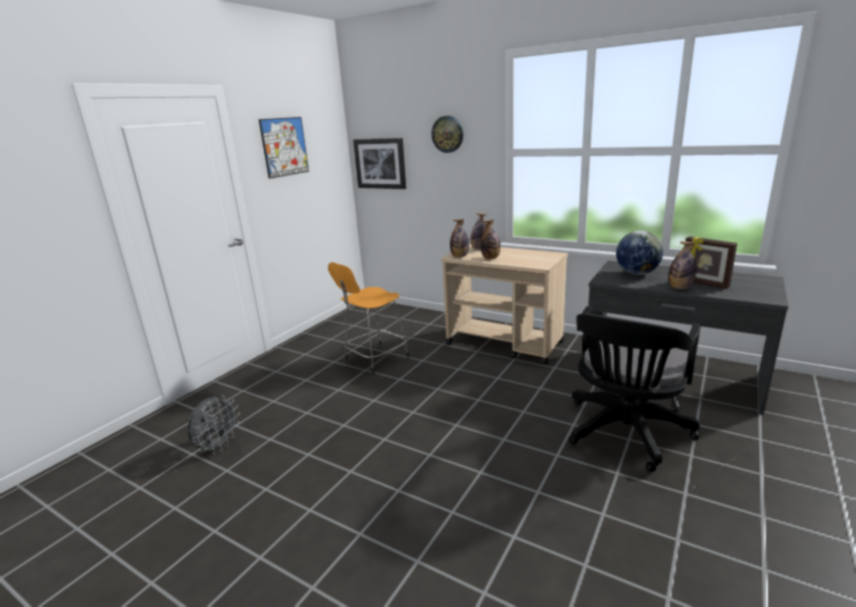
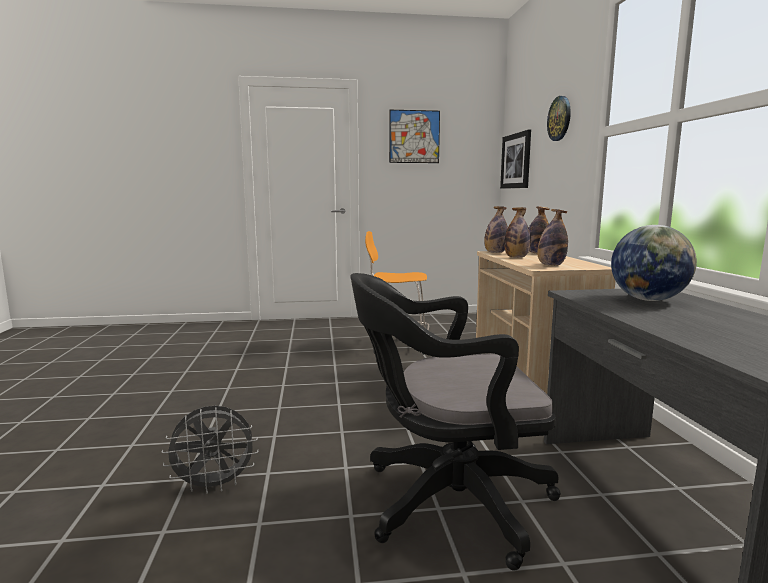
camera: 50 degrees right, 10 degrees down
(218, 446) = (220, 345): grey fan -> grey fan (215, 485)
(680, 288) = (648, 319): bottle -> bottle (551, 265)
(703, 284) = (711, 327): picture frame -> none

